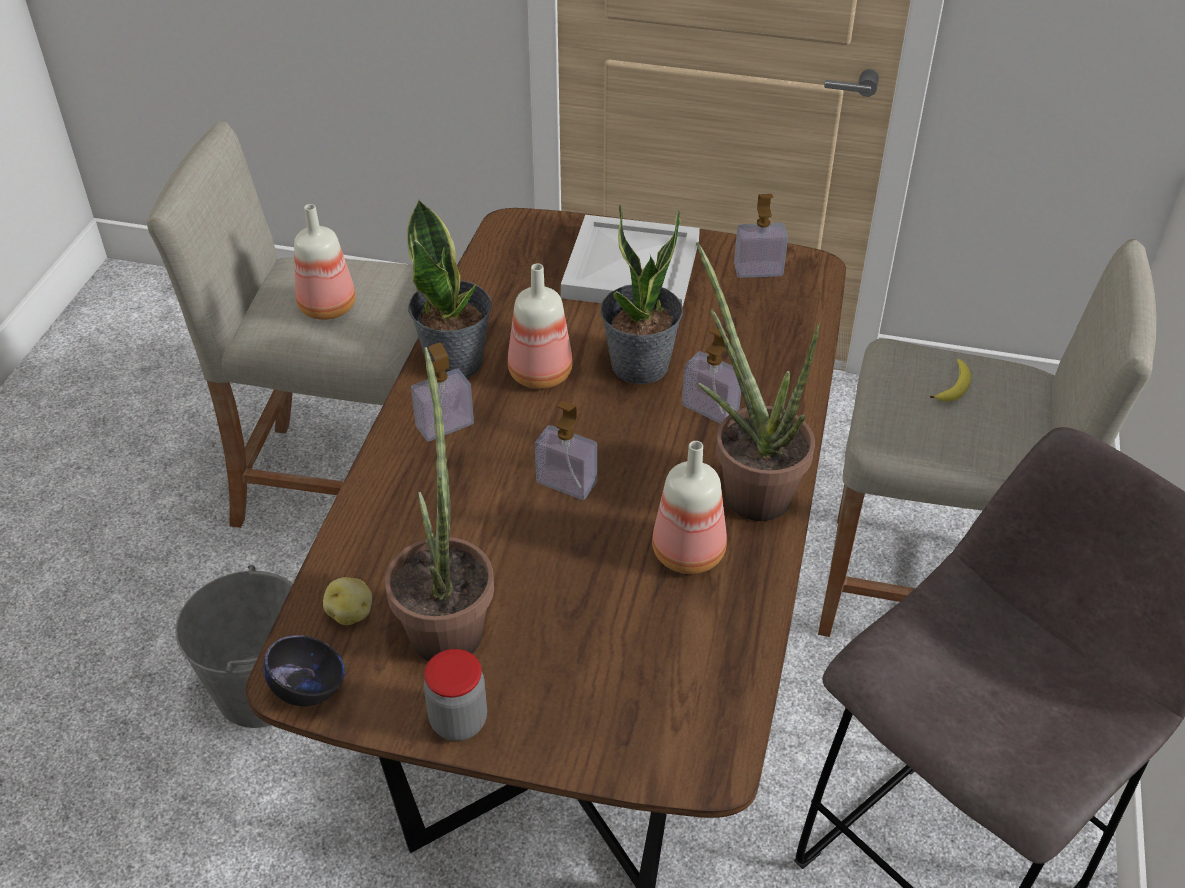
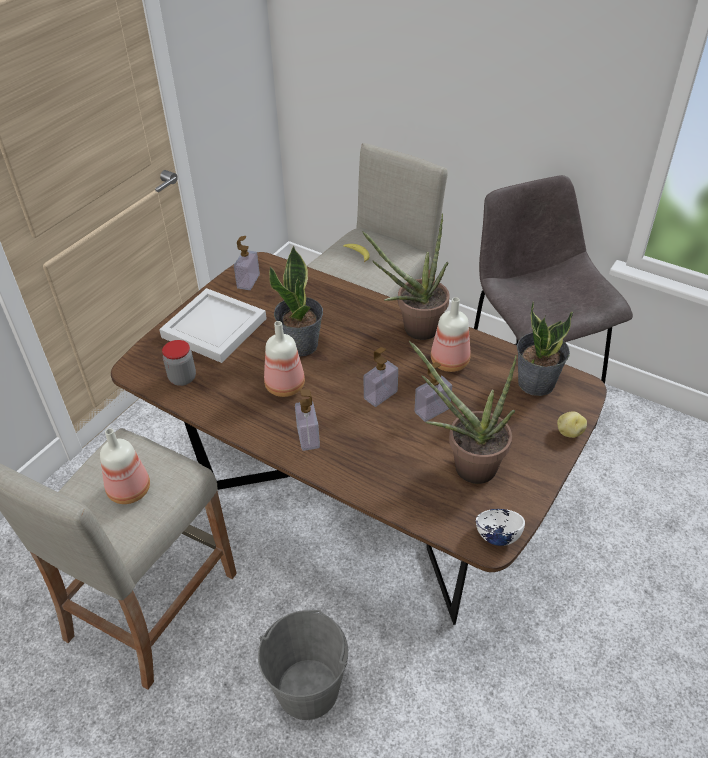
camera: 70 degrees left, 0 degrees up
(309, 689) = (497, 535): black bowl -> white bowl
(351, 613) = (446, 507): potato -> potato (569, 432)
(455, 361) = (252, 421): potted plant -> potted plant (536, 382)
(458, 721) = (535, 473): jar -> jar (182, 378)
(710, 408) = (349, 328): soap dispenser -> soap dispenser (432, 410)

